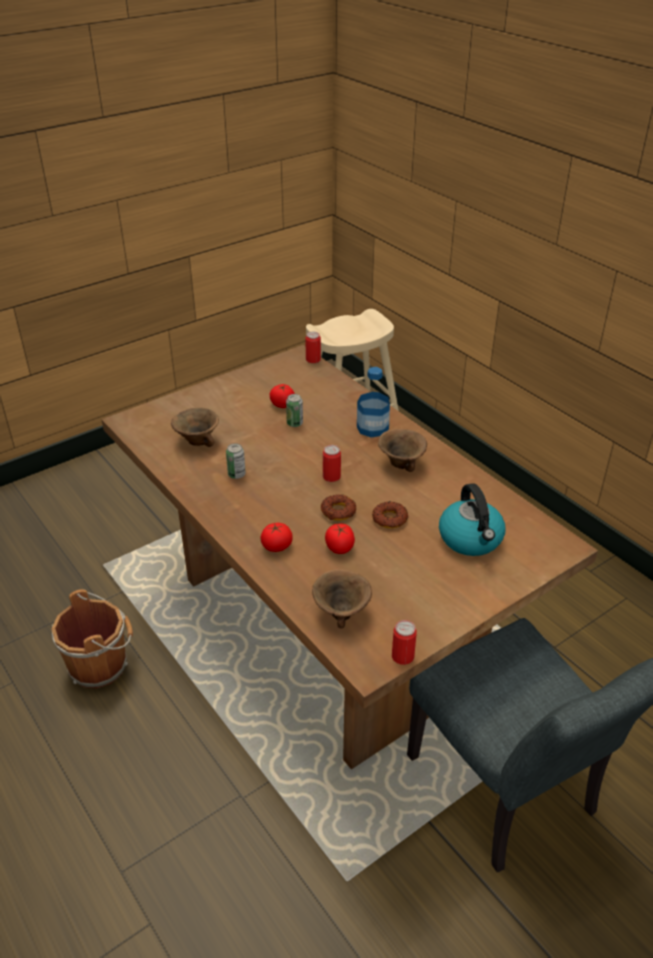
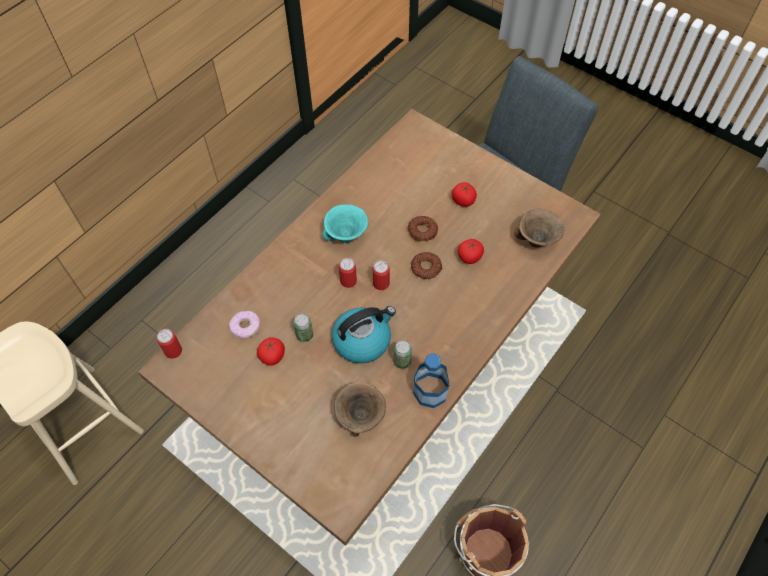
camera: 105 degrees left, 20 degrees up
(277, 546) = (485, 300): tomato -> tomato (463, 200)
(319, 394) = (245, 327): none -> donut
(372, 428) = (295, 267): bottle -> bottle (430, 391)
(400, 463) = (346, 236): brown bowl -> turquoise bowl
(402, 656) = (558, 199): can -> can (348, 281)
(471, 539) = (427, 177): kettle -> kettle (362, 340)

